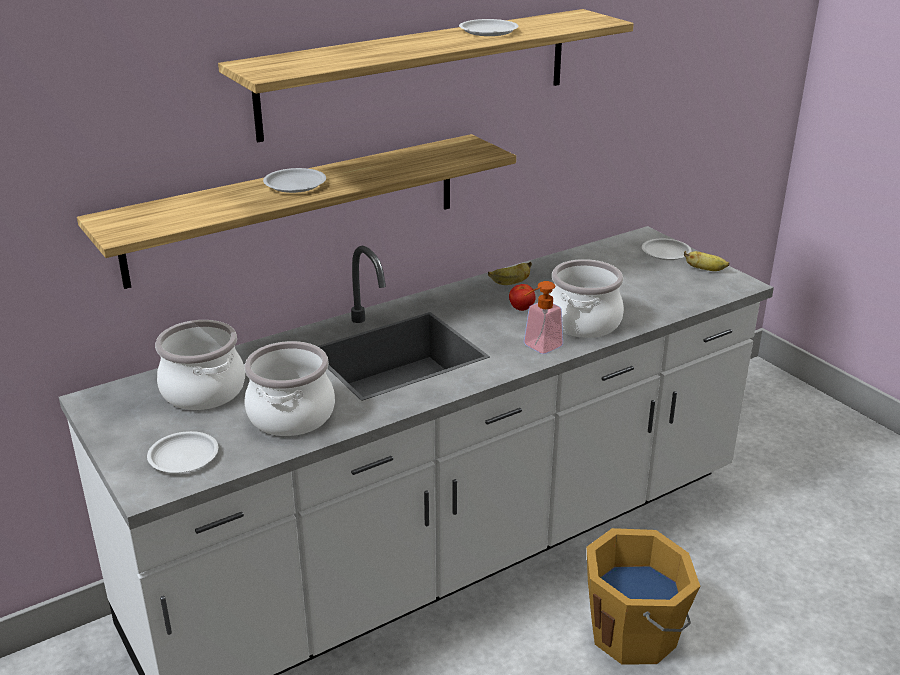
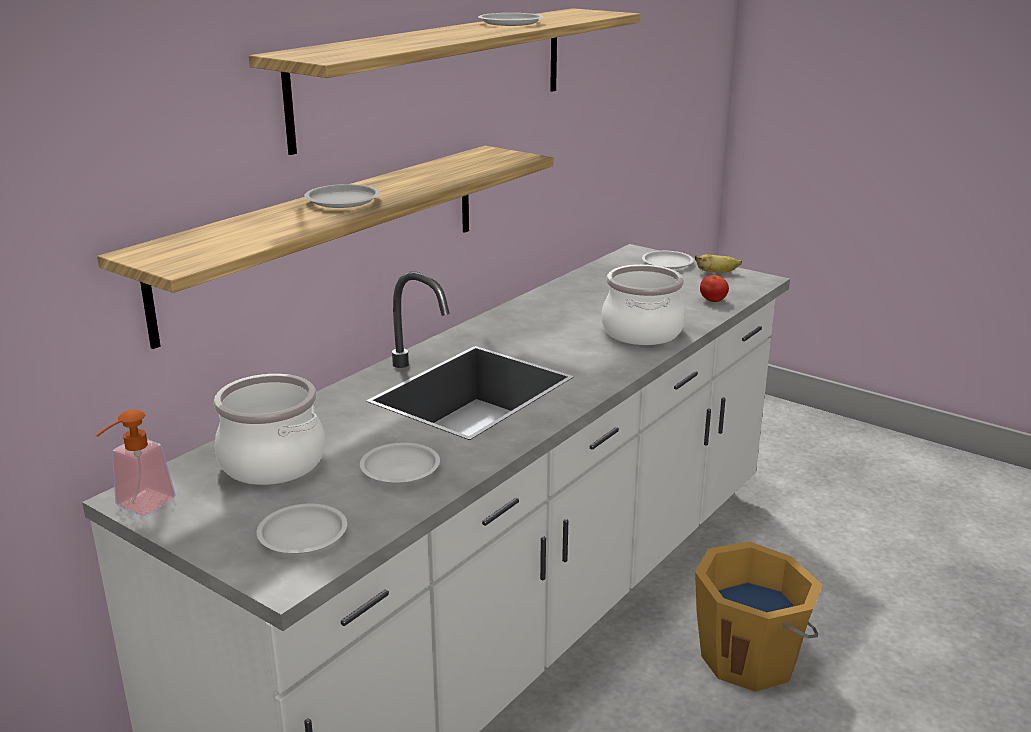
camera: 20 degrees left, 5 degrees down
(290, 415) = (399, 468): cooking pot -> white plate
(510, 283) = (537, 309): banana -> none
(521, 308) = (568, 329): tomato -> tomato (713, 300)
(538, 348) = (616, 361): soap dispenser -> soap dispenser (138, 507)

